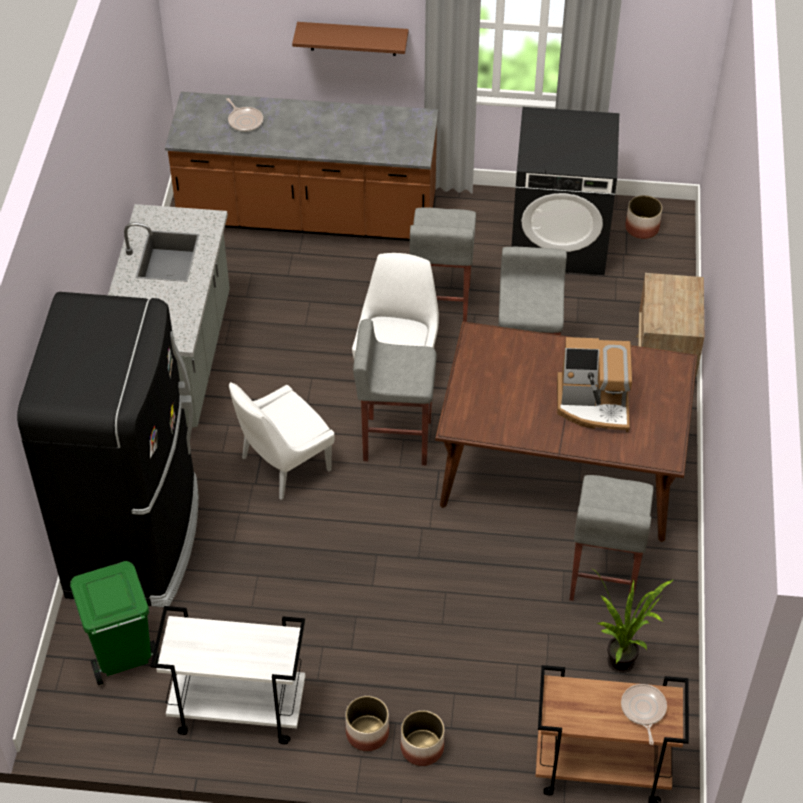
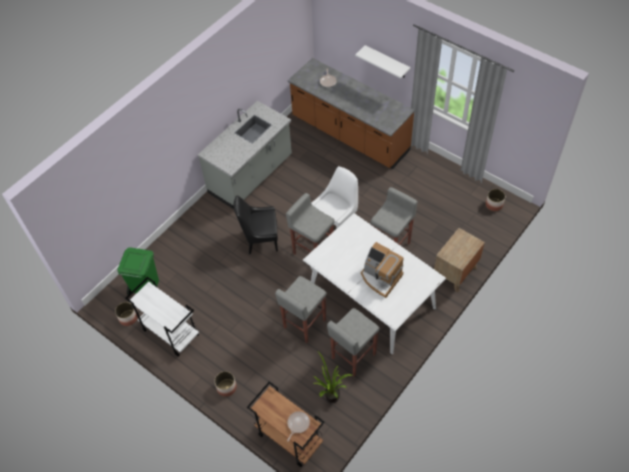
camera: 35 degrees right, 5 degrees up
(136, 538) = (184, 242): black fridge -> none
(283, 465) = (260, 239): white chair -> black chair
(353, 38) = (387, 62): brown shelf -> white shelf
(367, 733) = (210, 369): planter -> planter (128, 318)
(440, 305) = (376, 200): grey stool -> grey stool (304, 324)
(560, 240) = (451, 193): black washing machine -> none
(561, 468) = (372, 298): brown dining table -> white dining table

